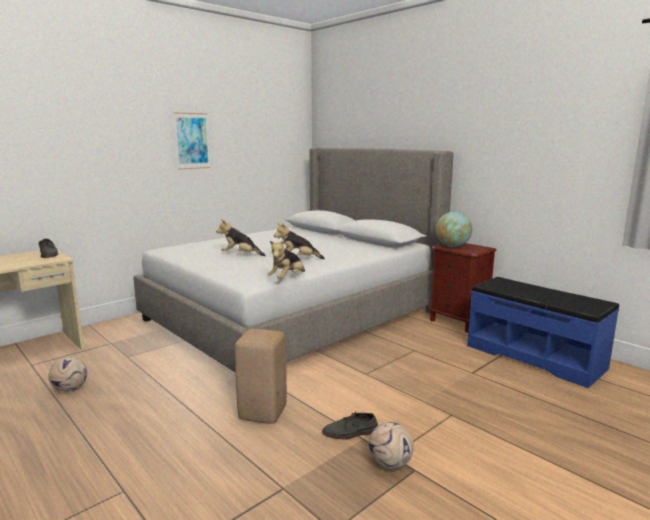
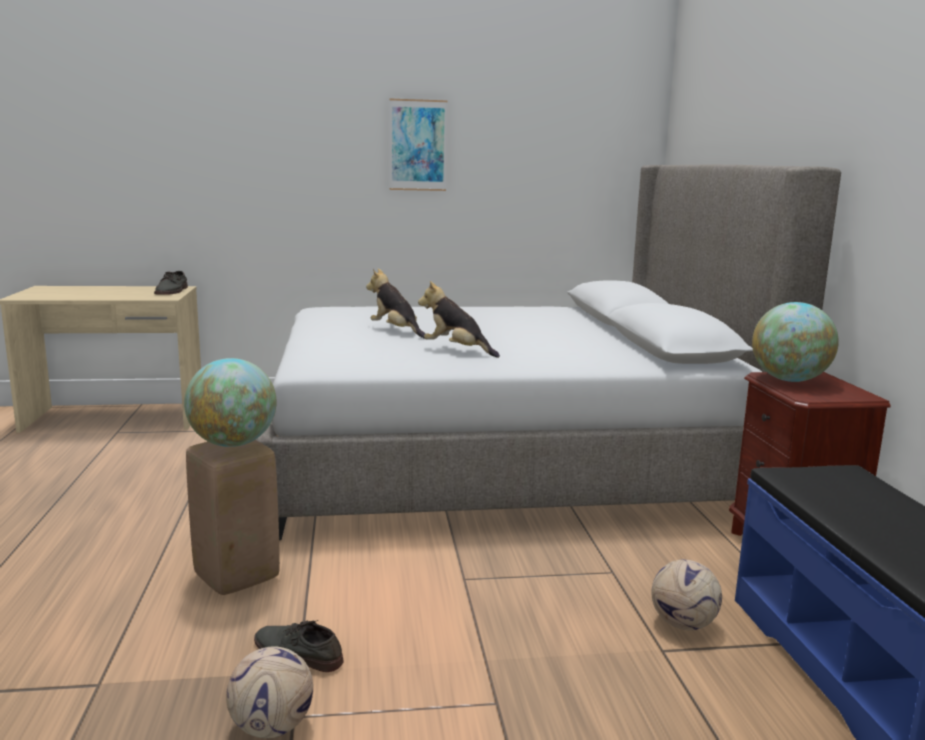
camera: 35 degrees right, 0 degrees up
(70, 389) = (105, 470): football -> football (682, 624)
(261, 334) = (233, 444): none -> globe
(287, 278) = (372, 372): plush toy -> none

